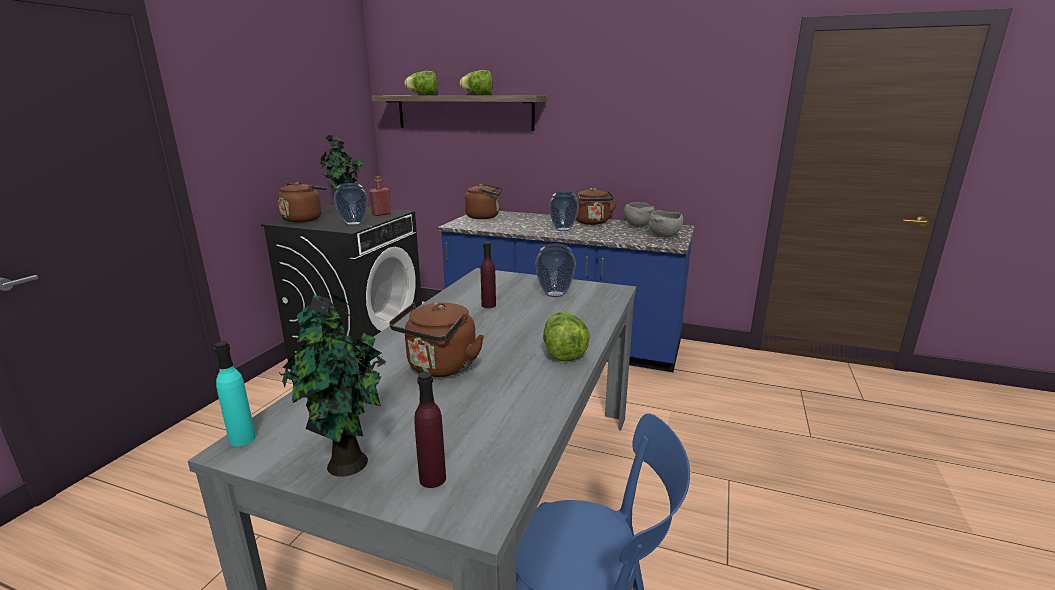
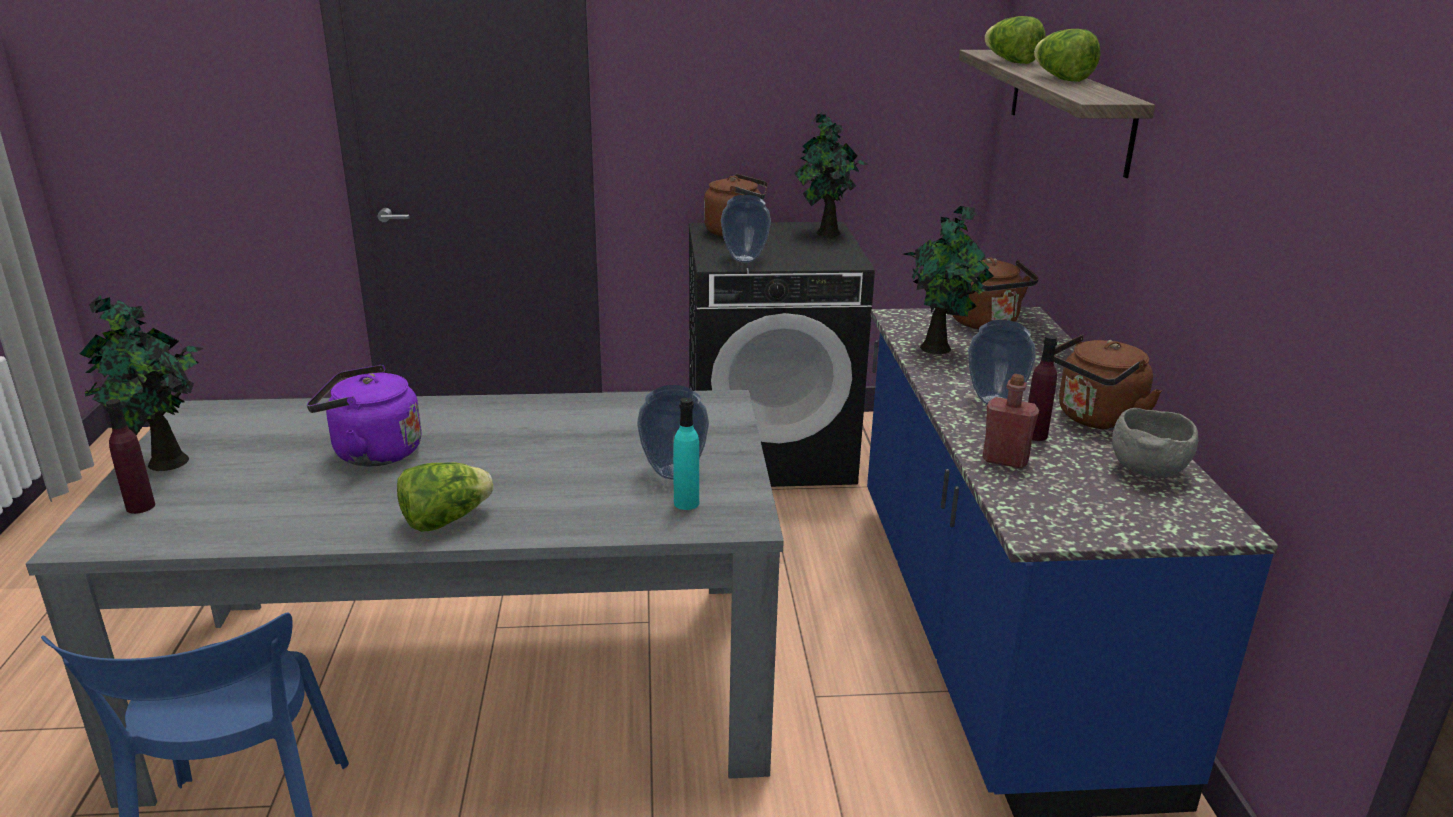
camera: 65 degrees right, 5 degrees up
(242, 439) = (208, 408): turquoise bottle -> turquoise bottle (686, 503)
(381, 214) = (820, 258): red bottle -> red bottle (1005, 460)
(440, 368) = (372, 453): brown kettle -> purple kettle
(488, 305) = (589, 434): purple bottle -> purple bottle (1035, 435)
(500, 226) = (938, 348): none -> potted plant
(664, 236) = (1097, 513): grey bowl -> none

